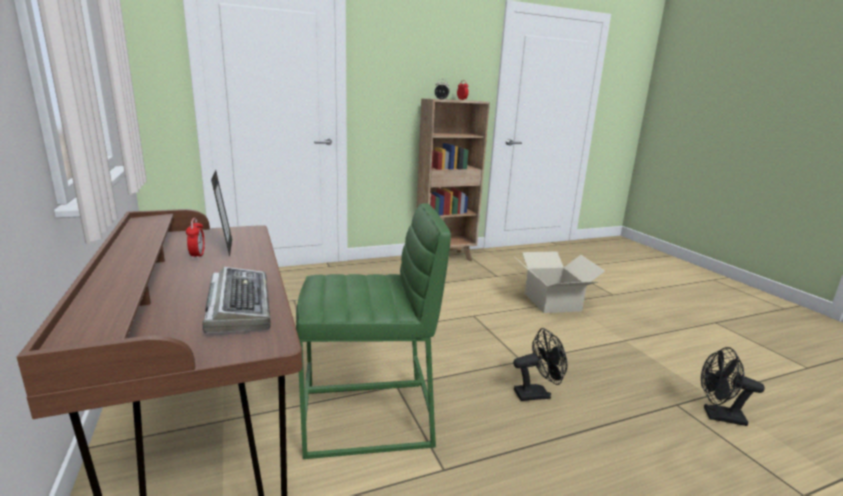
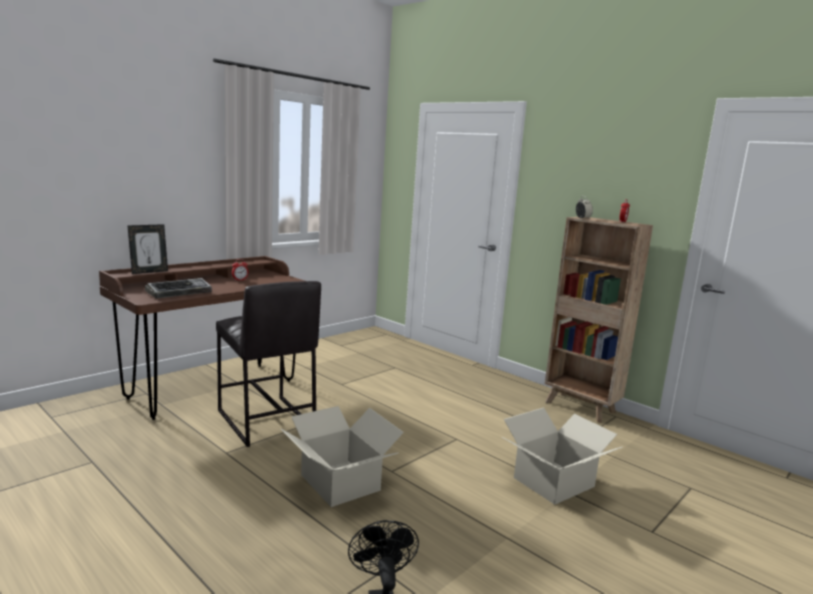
camera: 65 degrees right, 5 degrees down
(226, 248) = (257, 281): picture frame -> picture frame (149, 272)
(368, 418) = (265, 421): green stool -> grey stool
(537, 394) = (340, 482): black fan -> cardboard box

